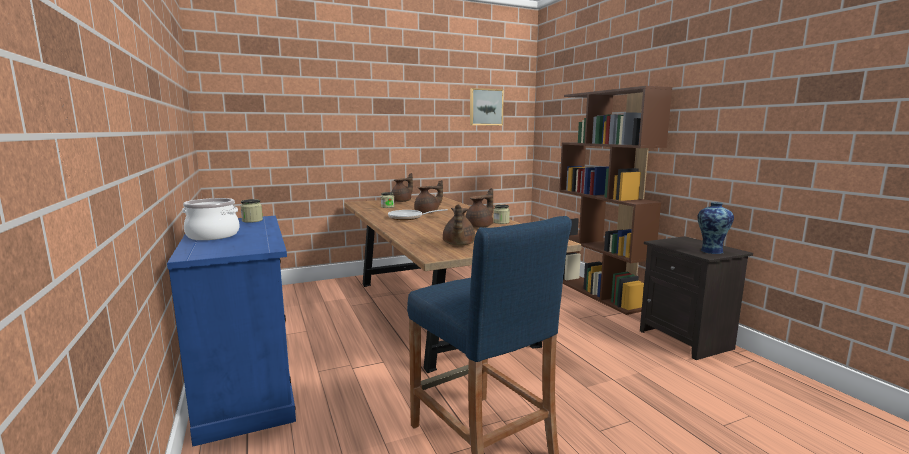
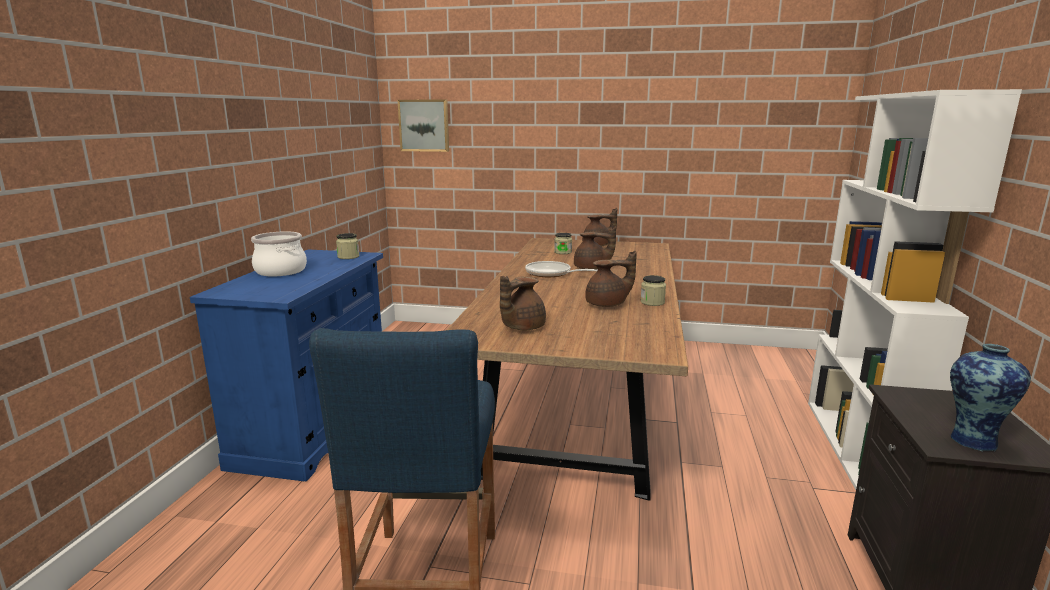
camera: 35 degrees right, 5 degrees up
(485, 107) = (758, 112): picture -> picture (424, 125)
(599, 293) = (859, 448): brown bookcase -> white bookcase

